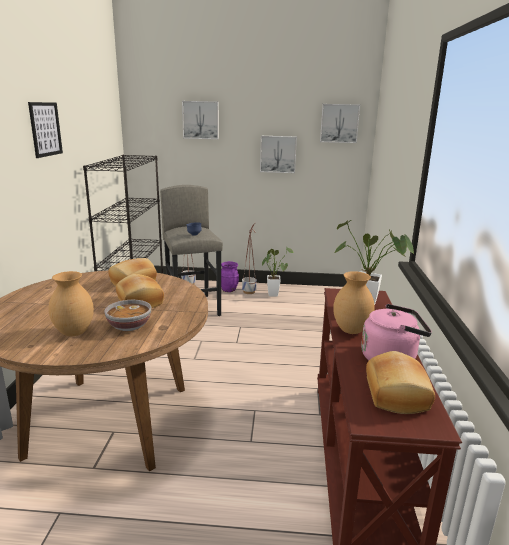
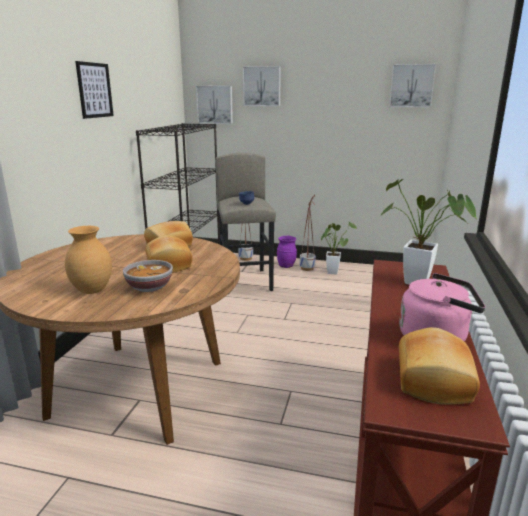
camera: 10 degrees right, 0 degrees up
(278, 154) = (342, 121): picture -> picture (215, 104)
(351, 331) = (393, 305): brown vase -> none

